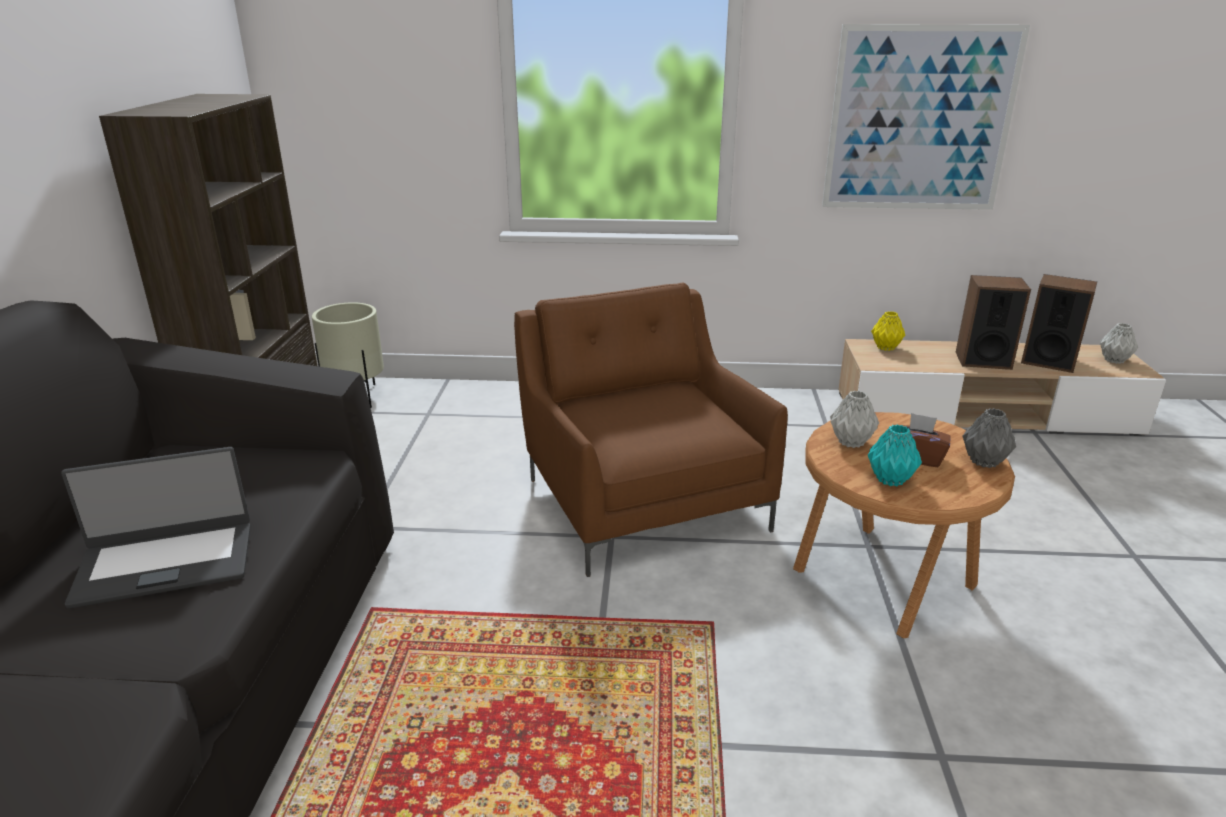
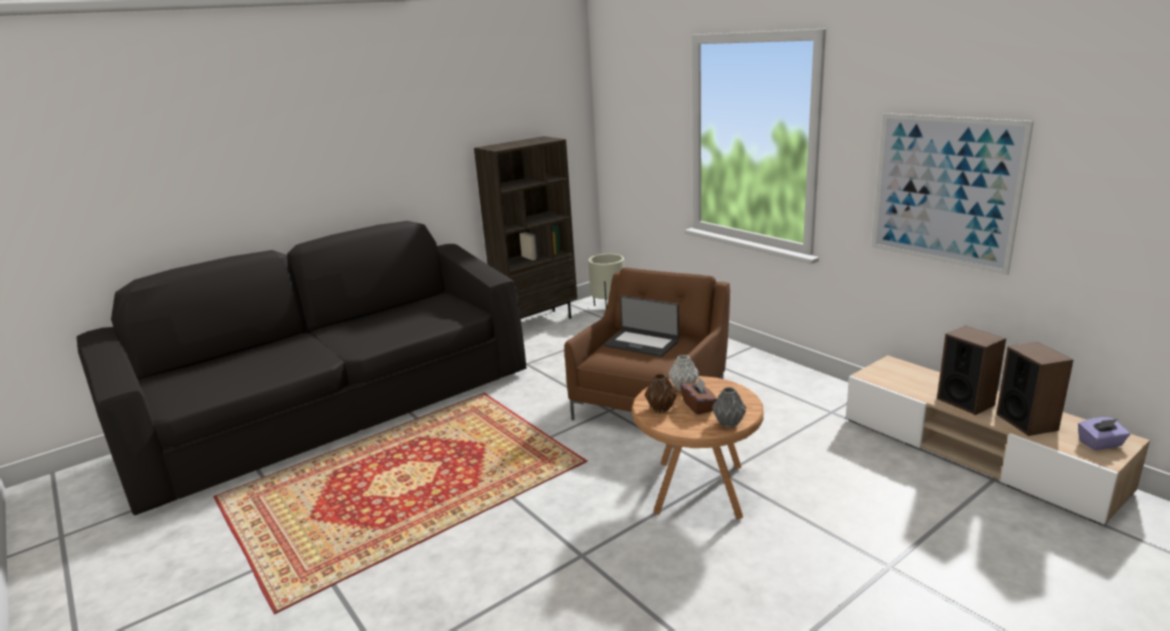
camera: 50 degrees right, 5 degrees down
(166, 562) = (388, 329): laptop -> laptop (642, 343)
(885, 348) = (904, 369): yellow vase -> none
(889, 479) = (661, 408): turquoise vase -> brown vase
(1114, 360) = (1100, 444): grey vase -> purple tissue box

